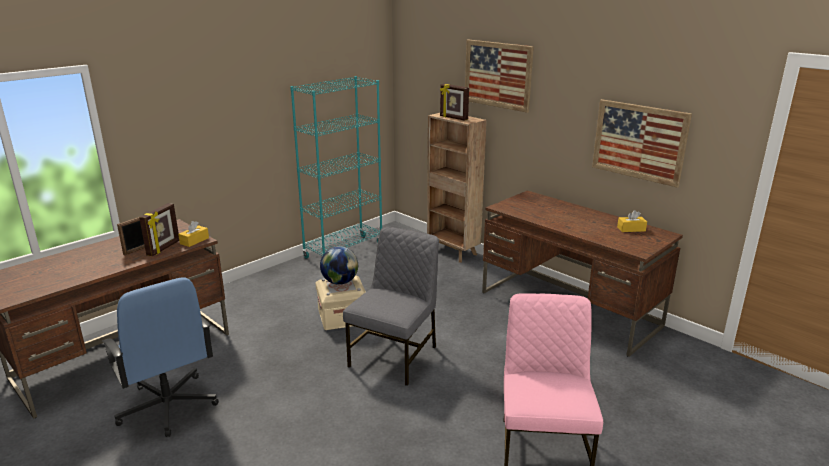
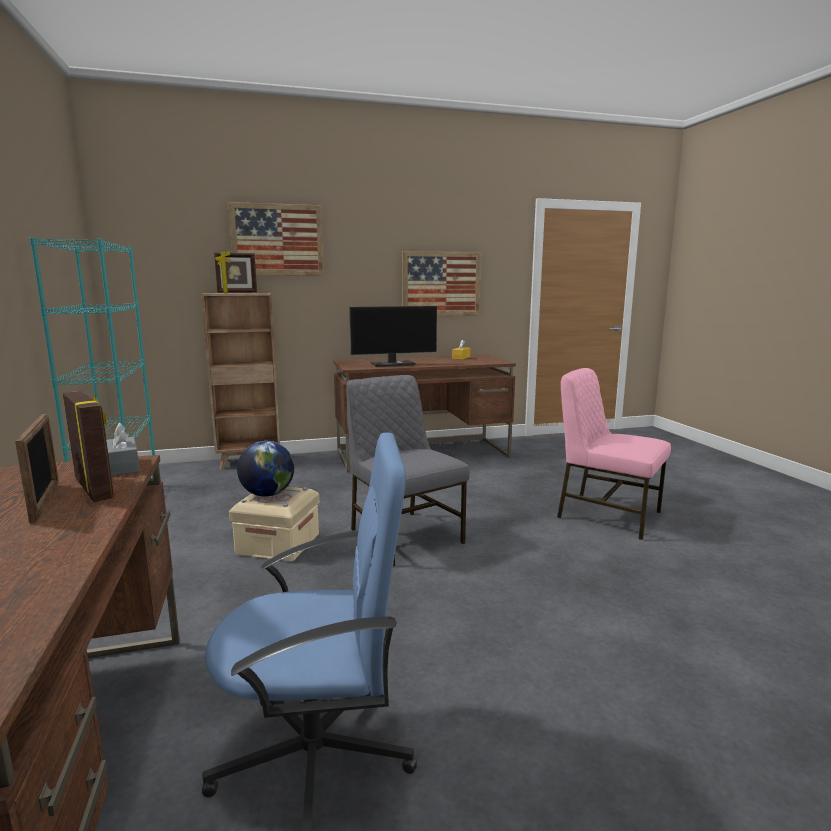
camera: 60 degrees left, 10 degrees down
(194, 241) = (122, 466): yellow tissue box -> grey tissue box
(542, 214) = (393, 364): none -> monitor

